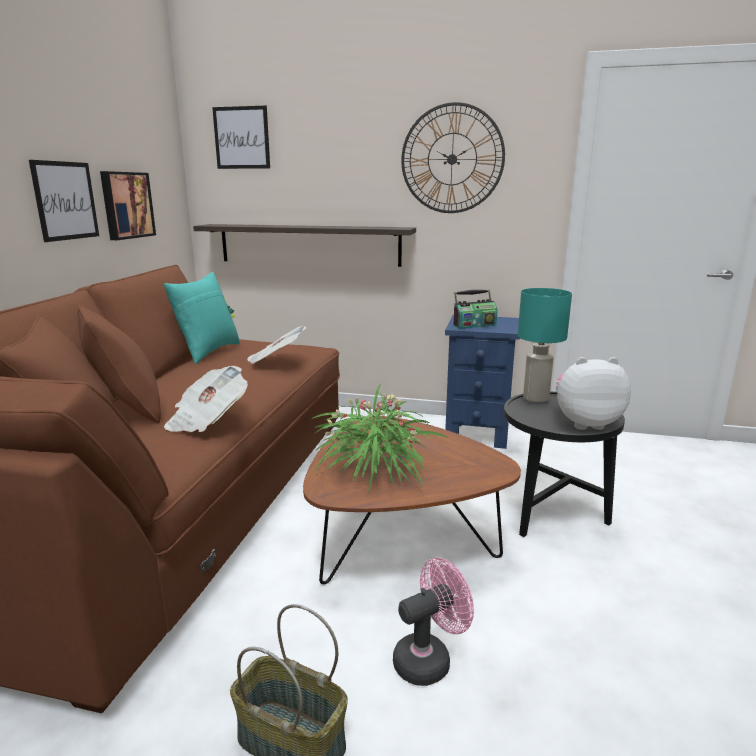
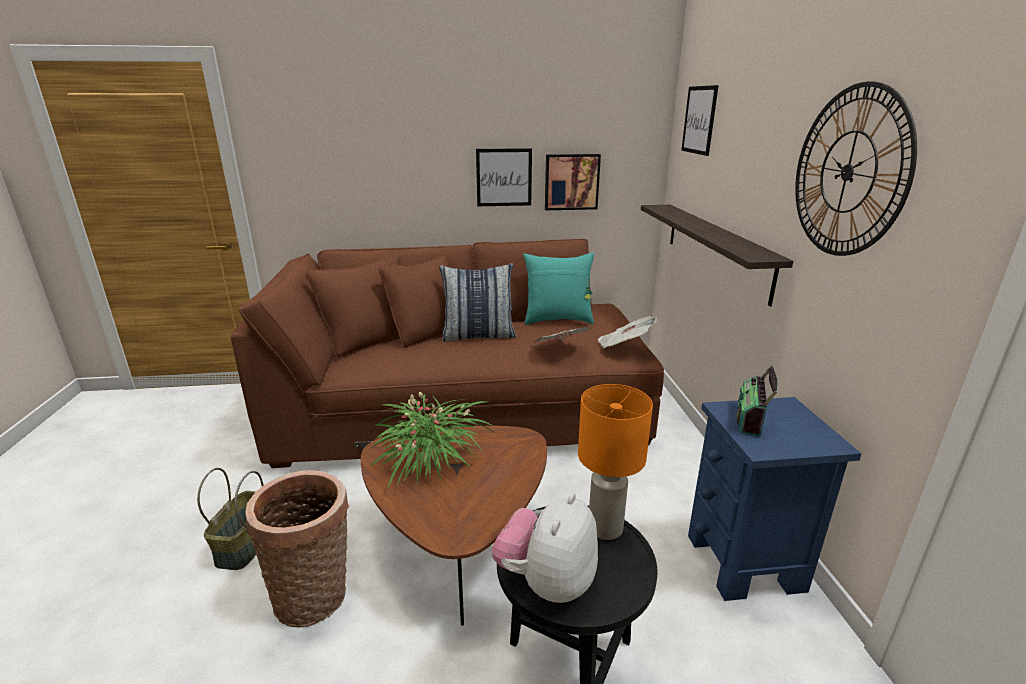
camera: 70 degrees right, 5 degrees up
(188, 385) = (478, 335): none -> pillow
(207, 420) = (416, 360): newspaper -> newspaper (624, 346)
(429, 659) = (316, 596): pink fan -> basket
(474, 325) = (751, 419): radio -> radio turned 60 degrees clockwise
(536, 398) = (604, 528): turquoise table lamp -> orange table lamp
(585, 423) = (547, 582): plush toy -> plush toy turned 135 degrees counterclockwise

